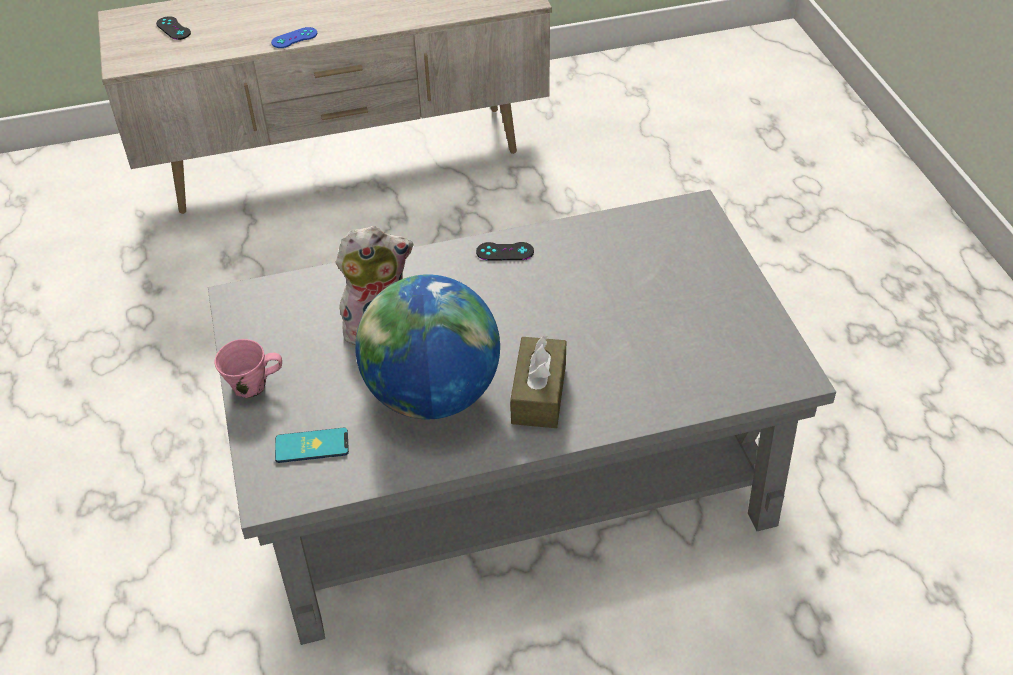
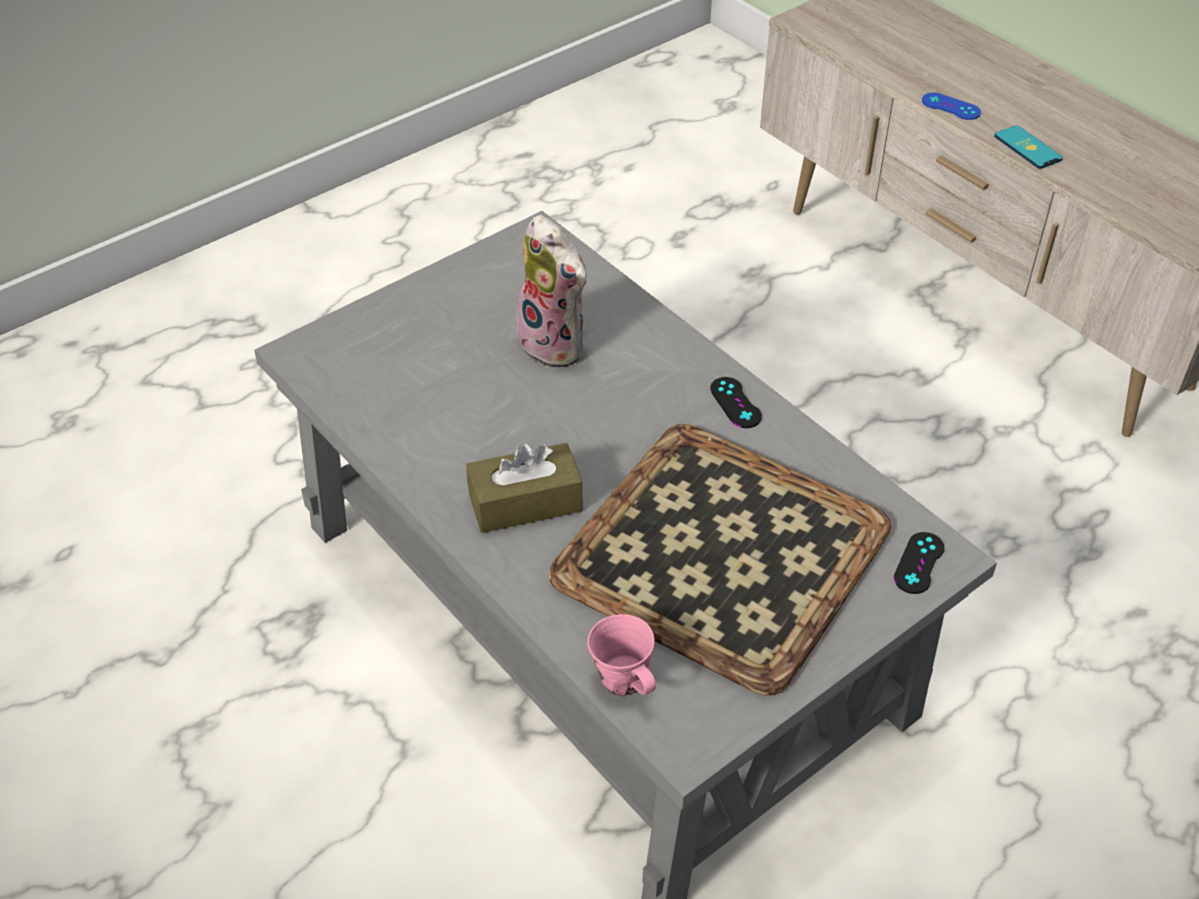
camera: 65 degrees right, 0 degrees up
(173, 28) = (890, 25): black game controller -> black game controller (919, 563)
(252, 386) = (427, 289): pink mug -> pink mug (624, 680)
(312, 446) = (370, 357): phone -> phone (1027, 148)
(432, 394) = (480, 418): globe -> none
(641, 307) = (718, 553): none -> tray

